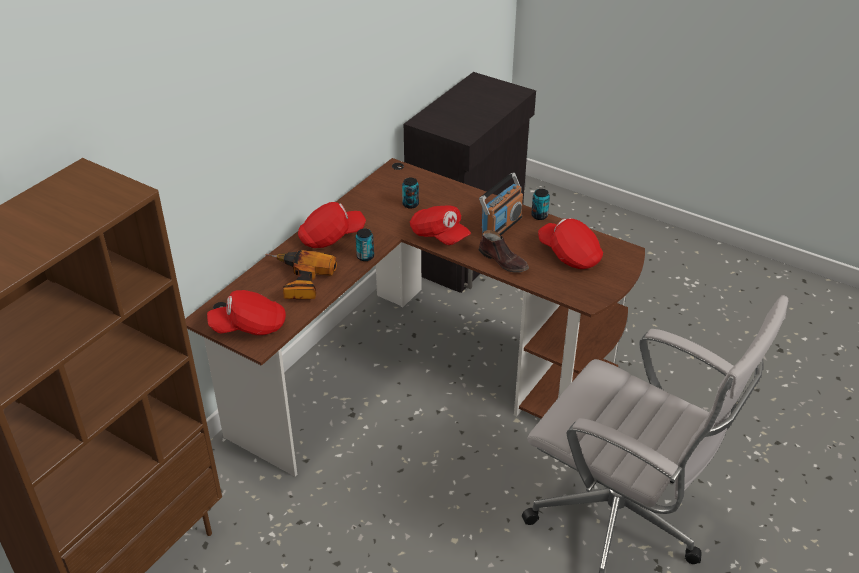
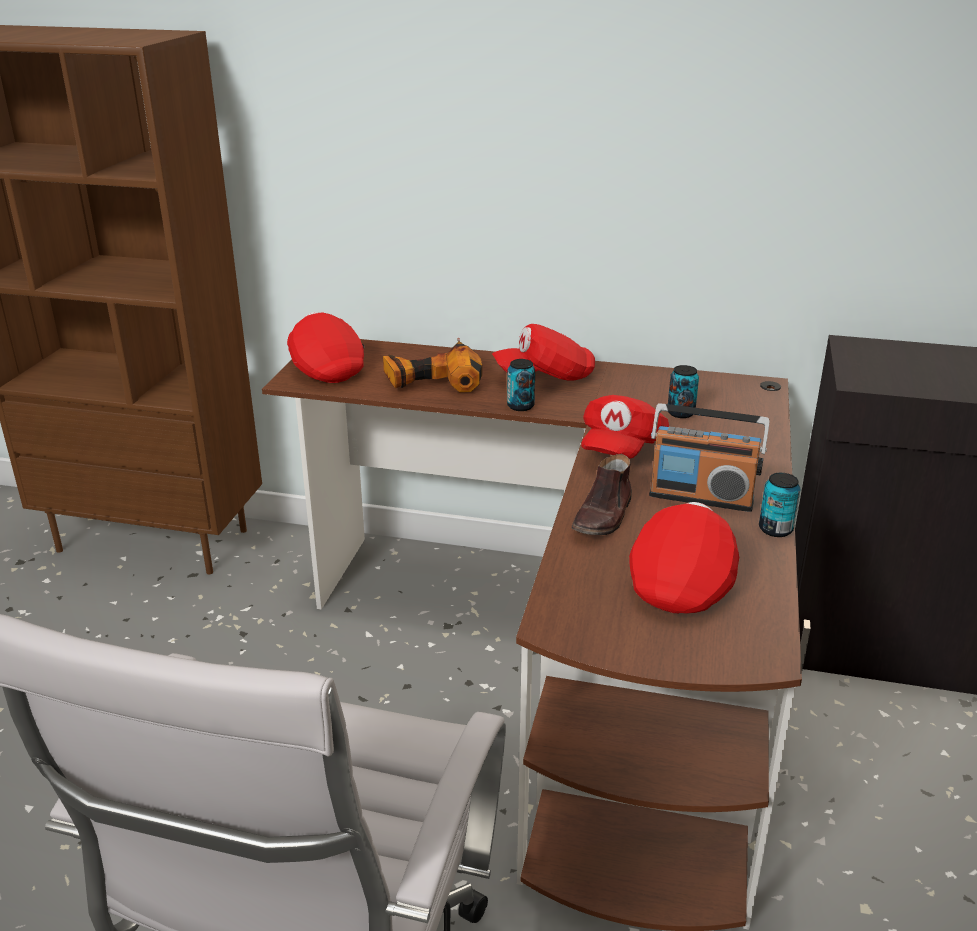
camera: 70 degrees right, 10 degrees down
(331, 237) = (545, 376): red cap -> red cap turned 120 degrees clockwise

